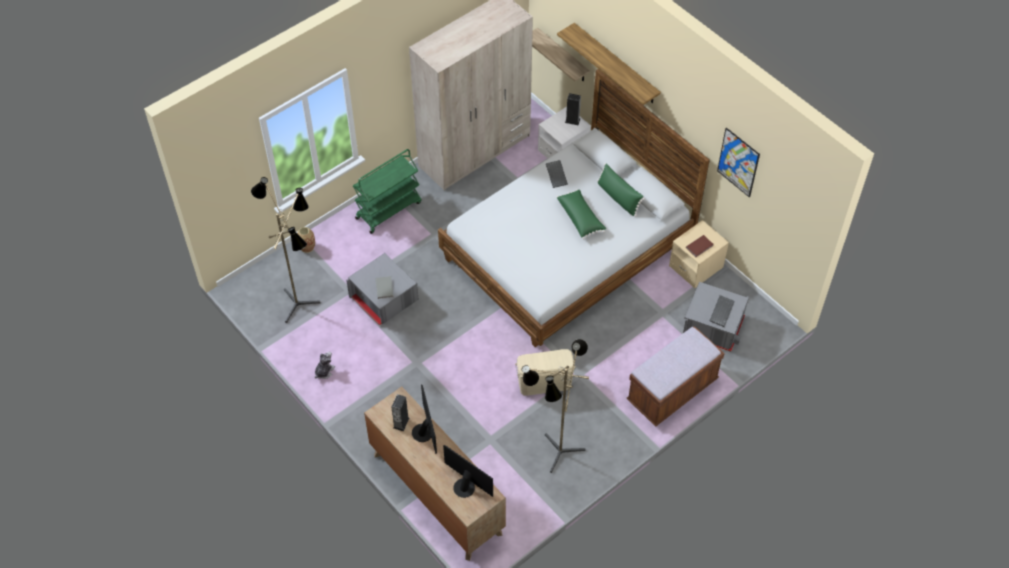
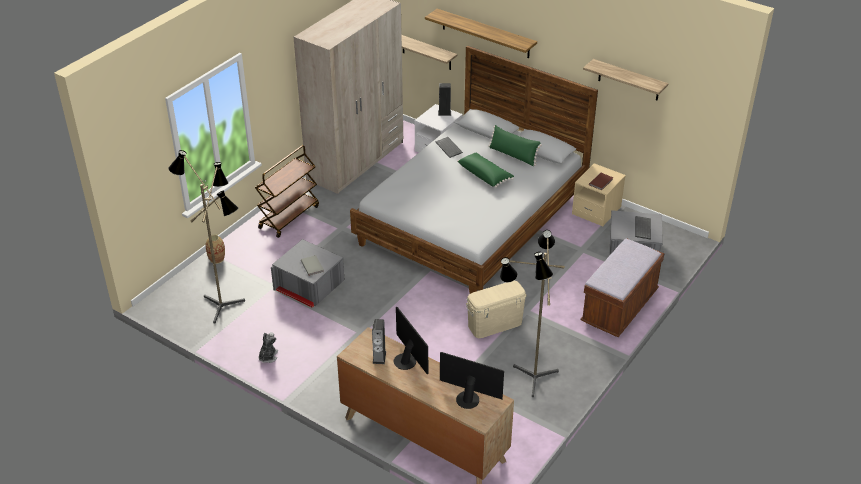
camera: 15 degrees left, 15 degrees down
(388, 209) = (289, 216): green cart -> brown cart
(738, 162) = (629, 80): picture -> shelf

